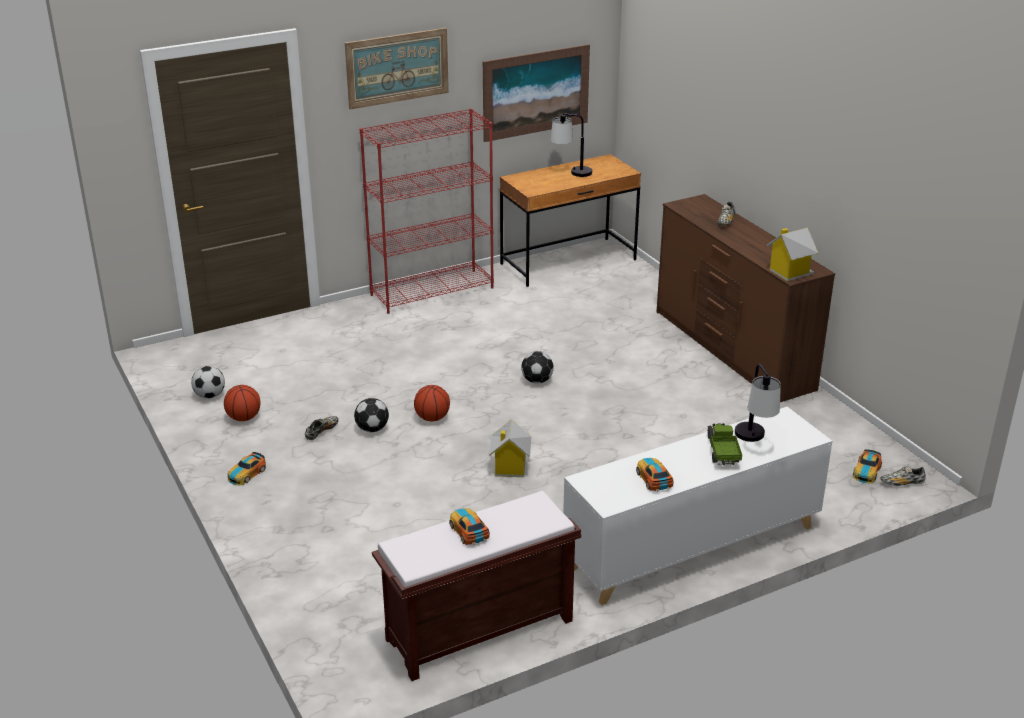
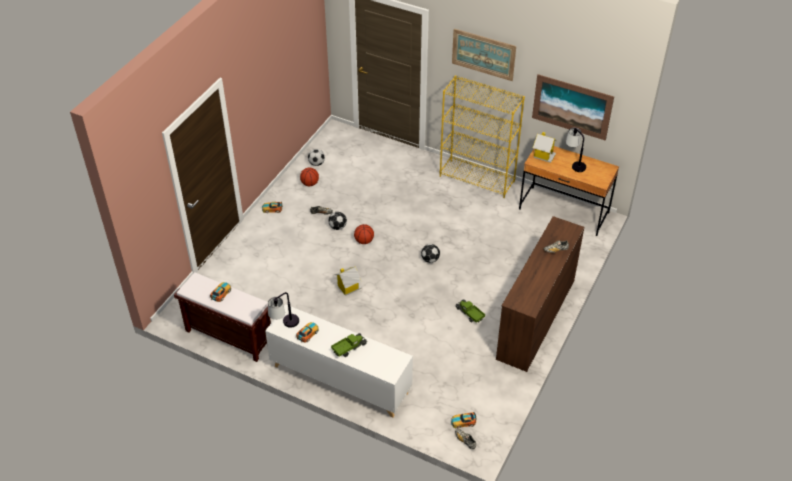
camera: 55 degrees right, 15 degrees up
(432, 291) = (477, 179): red bookcase -> yellow bookcase
(673, 391) = (469, 314): none -> toy truck
(754, 441) = (368, 356): table lamp -> table lamp (285, 325)
(789, 272) = (517, 299): toy house -> toy house (543, 155)

